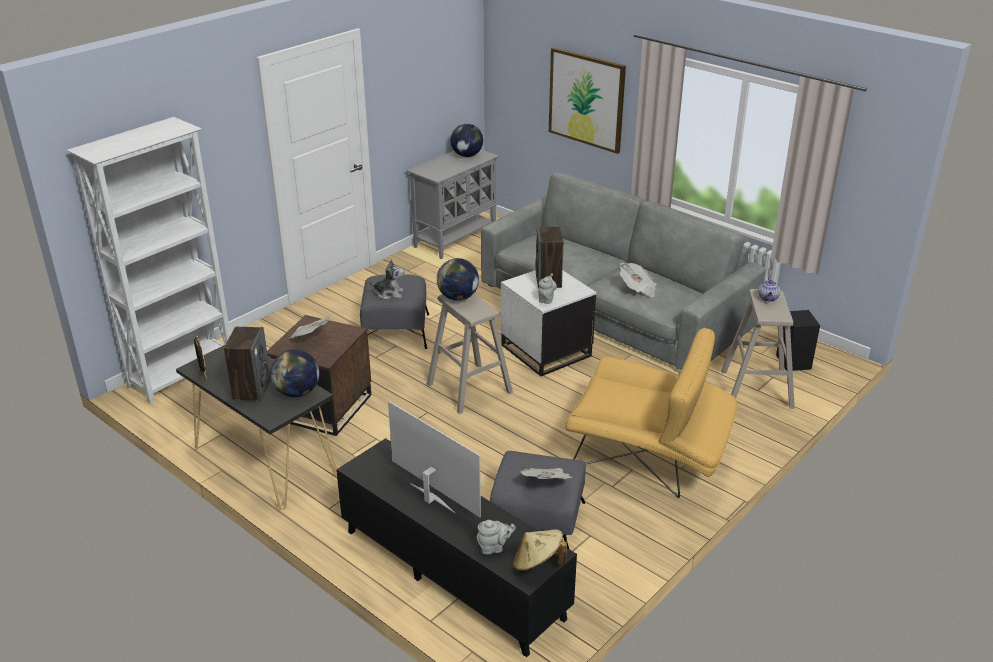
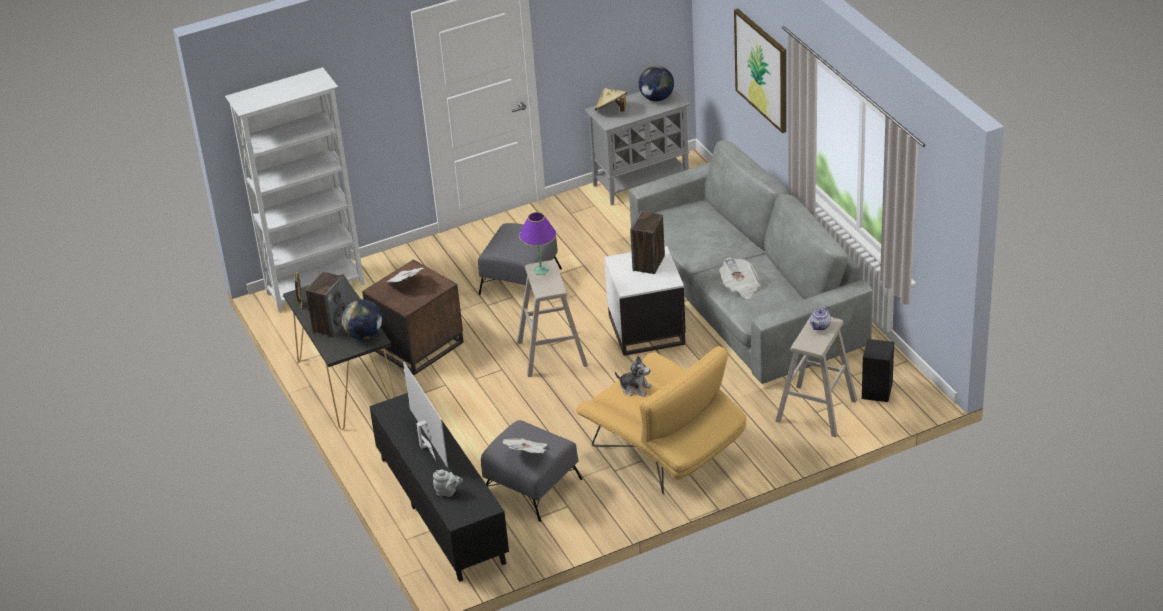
camera: 25 degrees right, 5 degrees up
(389, 294) = (509, 246): plush toy -> plush toy (635, 388)
(458, 297) = (541, 270): globe -> purple table lamp
(538, 564) = (471, 511): beige hat -> beige hat (611, 111)
(546, 299) = (632, 284): grey teapot -> none

